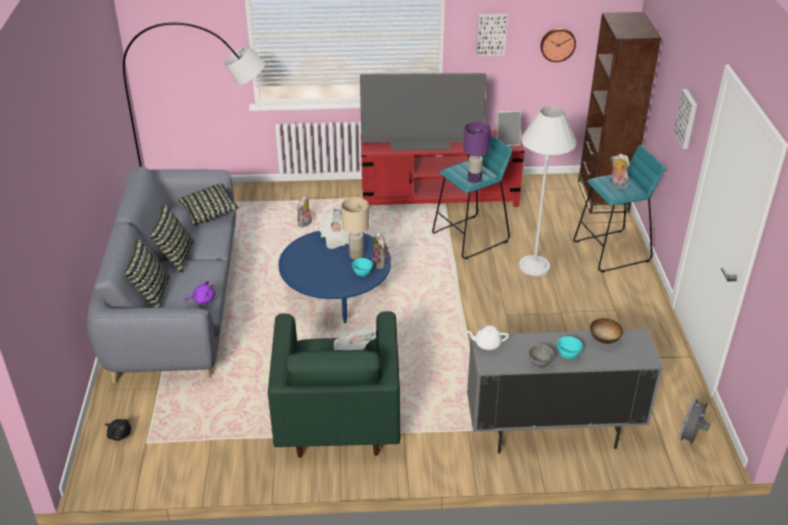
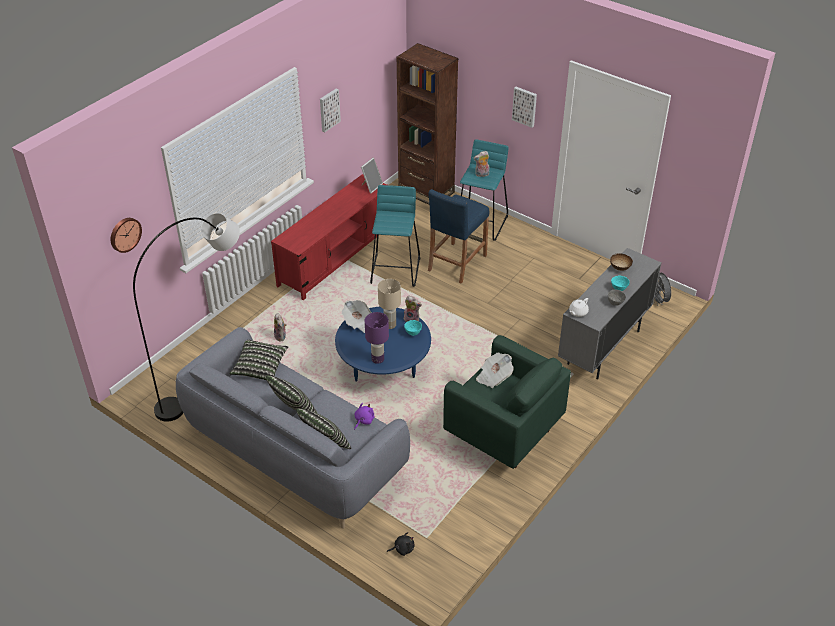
camera: 50 degrees left, 5 degrees up
(420, 142) = (320, 221): television -> none
(474, 179) = (403, 223): purple table lamp -> purple table lamp (377, 359)
(534, 266) = (457, 262): white floor lamp -> blue stool
(557, 44) = (366, 94): wall clock -> wall clock (124, 234)

